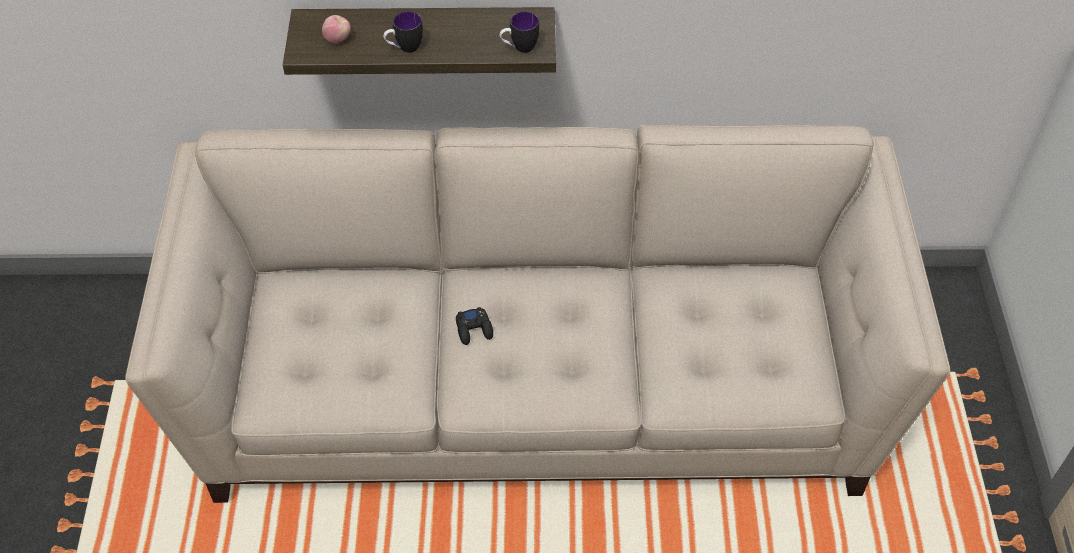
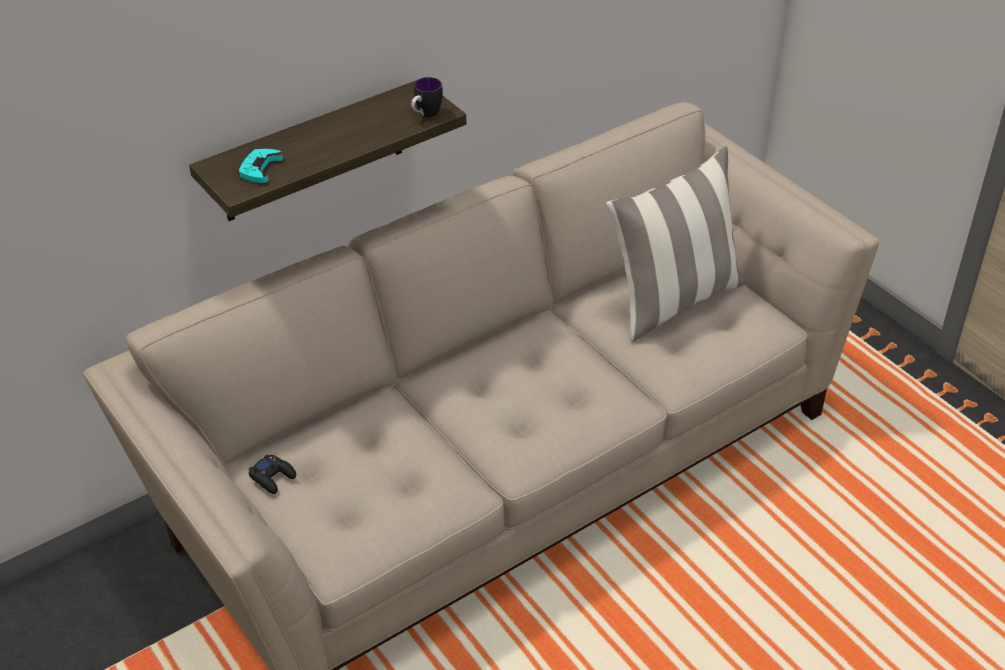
camera: 35 degrees left, 10 degrees down
(338, 39) = (259, 169): apple -> turquoise game controller
(404, 48) = (327, 152): mug -> none
(474, 329) = (472, 409): black game controller -> black game controller (273, 477)
(740, 319) = (673, 300): none -> pillow

